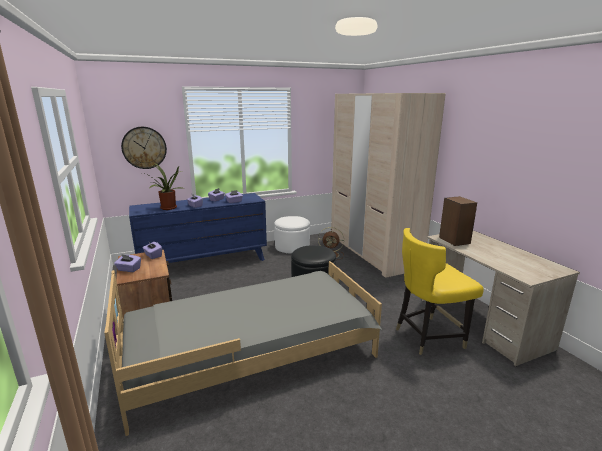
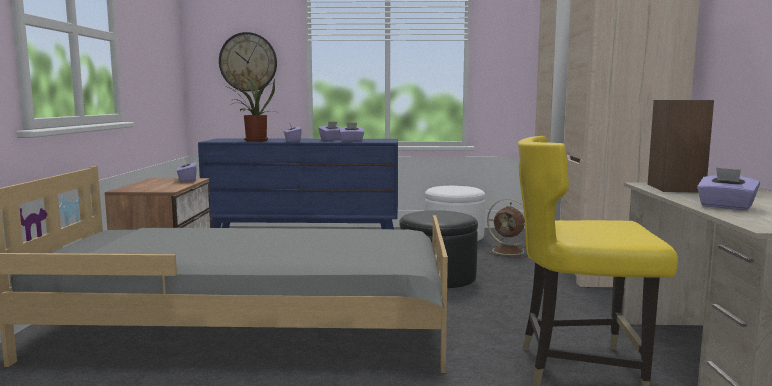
camera: 25 degrees right, 10 degrees down
(129, 269) = (139, 185): purple tissue box -> purple tissue box (725, 206)

